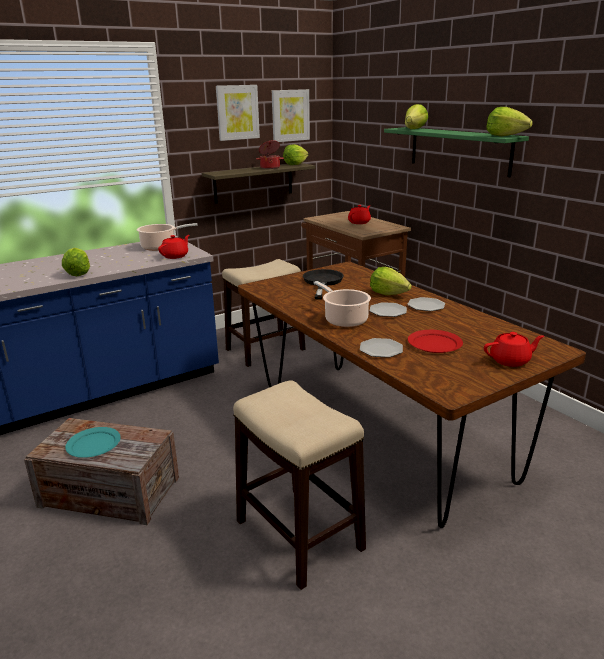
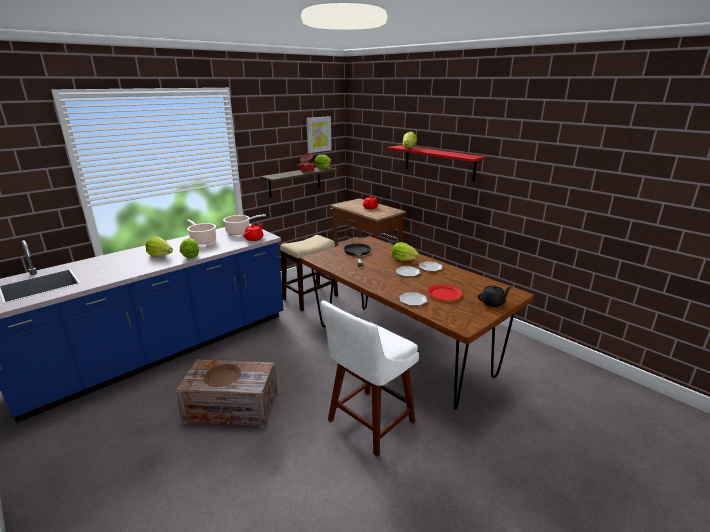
camera: 10 degrees left, 0 degrees up
(94, 444) = (223, 377): turquoise plate -> brown plate
(237, 112) = (284, 133): picture -> none
(298, 534) = (368, 423): stool -> white chair
(344, 319) = (382, 280): cooking pot -> cooking pot (202, 240)
(459, 150) = (439, 162): green shelf -> red shelf
(505, 136) = (471, 156): lettuce -> lettuce (160, 255)
(510, 360) = (493, 303): red teapot -> black teapot

